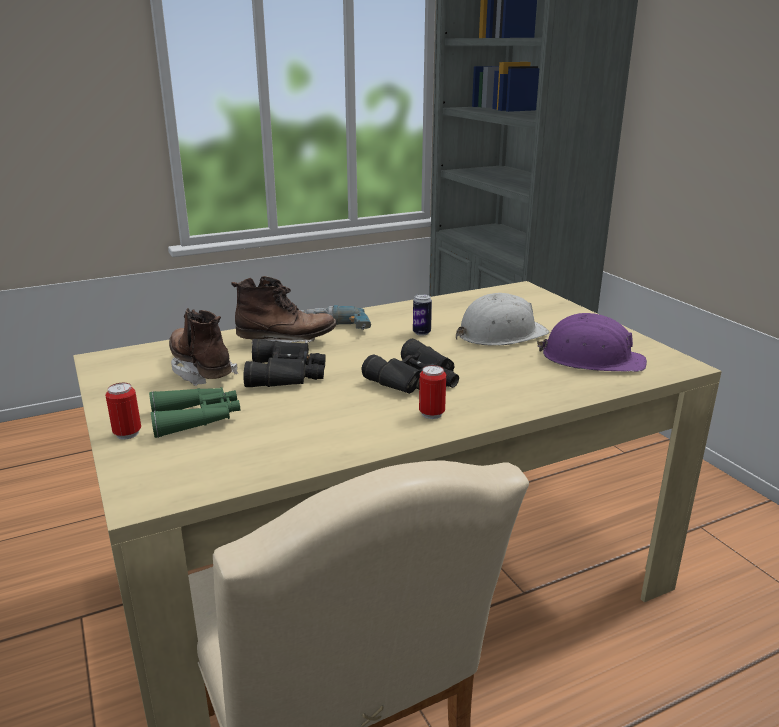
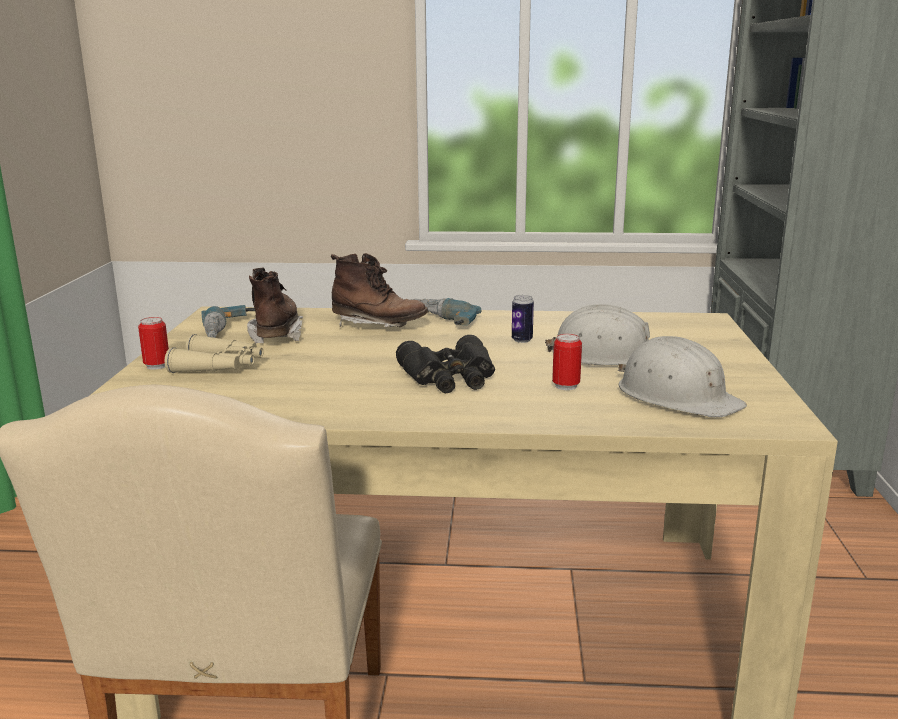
camera: 30 degrees right, 5 degrees down
(150, 378) = (230, 332): none -> power drill
(197, 419) = (220, 367): green binoculars -> beige binoculars
(288, 373) = (342, 349): black binoculars -> none
(431, 414) = (419, 406): can -> can (566, 386)
(591, 359) = (677, 396): purple hard hat -> white hard hat

